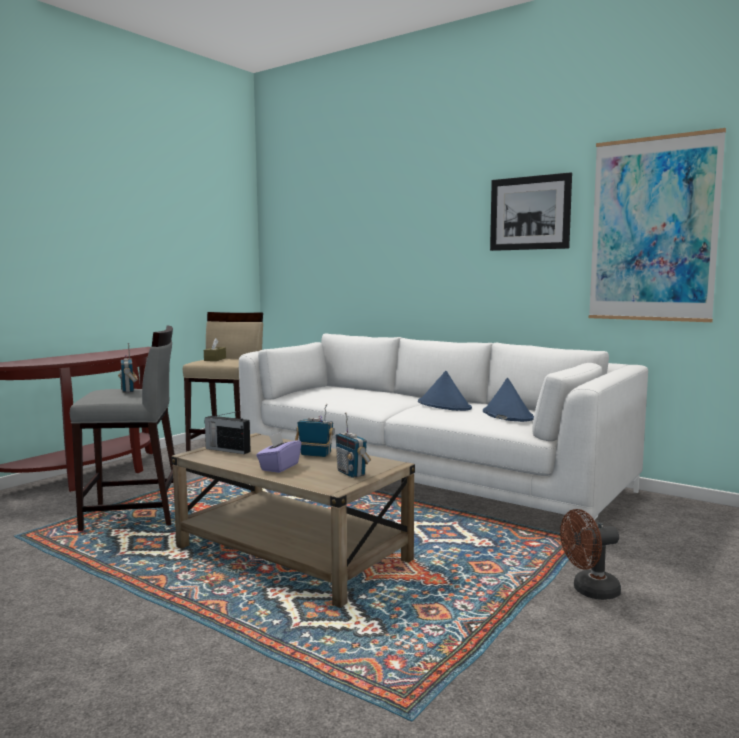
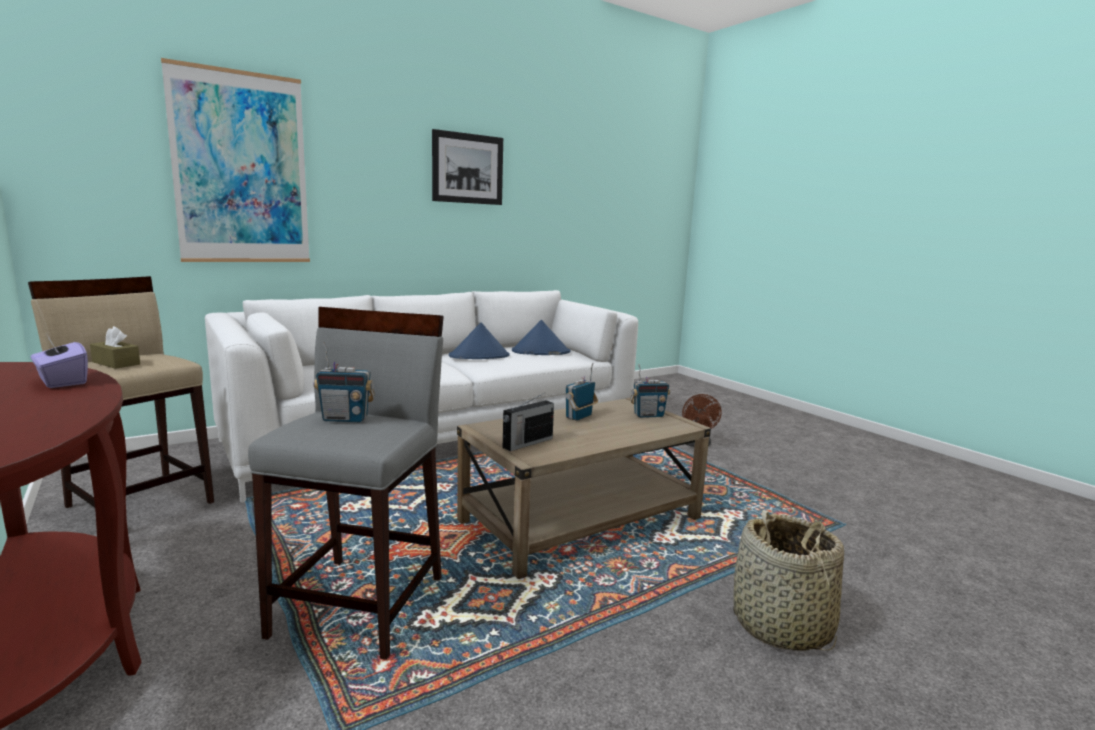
camera: 70 degrees left, 5 degrees up
(130, 664) = (781, 626): none -> basket
(279, 467) = (612, 432): purple tissue box -> purple tissue box (62, 381)
(653, 230) = (556, 195): picture -> picture (241, 169)

